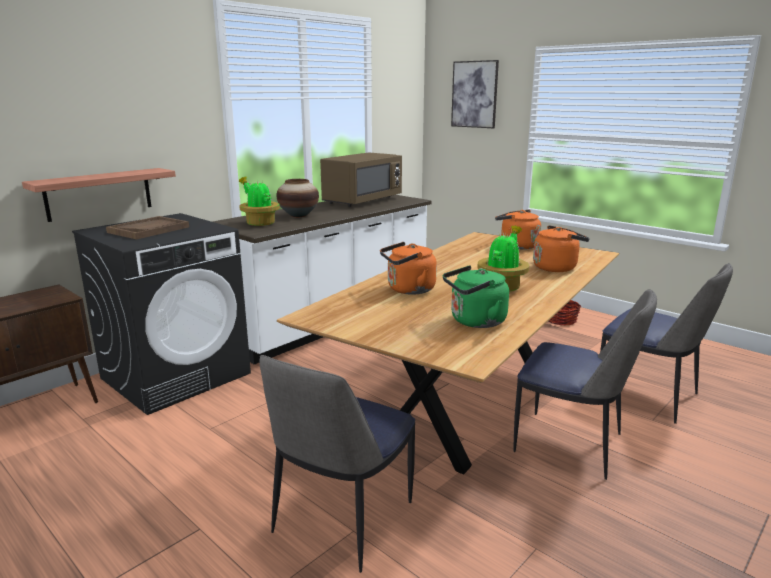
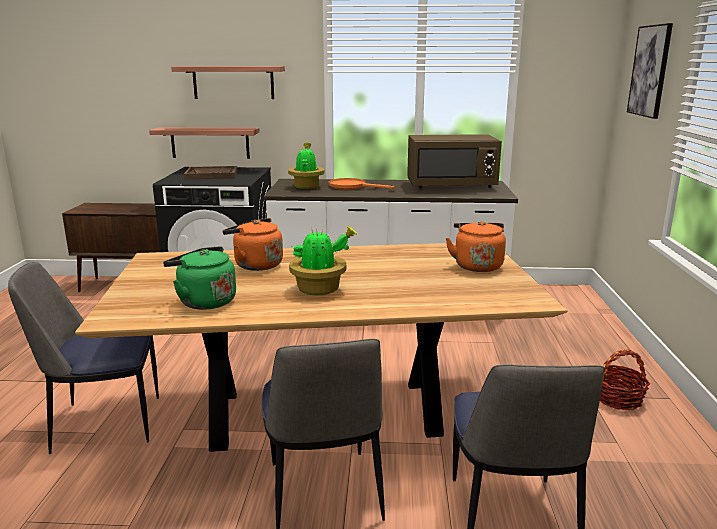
camera: 50 degrees right, 0 degrees up
(123, 114) = (233, 82): none -> shelf
(298, 215) = (352, 187): vase -> orange frying pan
(556, 267) = (430, 295): orange kettle -> none

